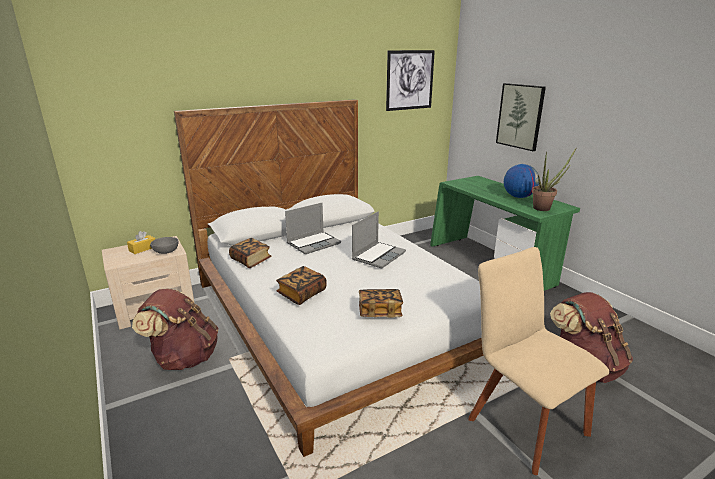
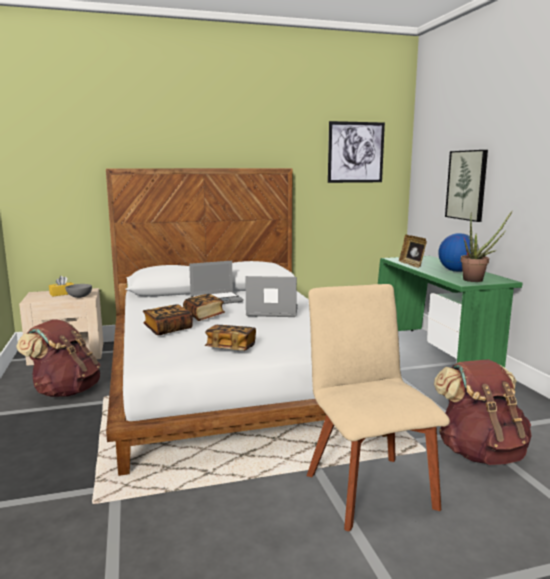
camera: 15 degrees right, 10 degrees down
(251, 260) = (146, 306): book -> book (204, 316)
(378, 255) = (271, 312): laptop -> laptop turned 135 degrees counterclockwise
(475, 190) = (412, 264): none -> picture frame

